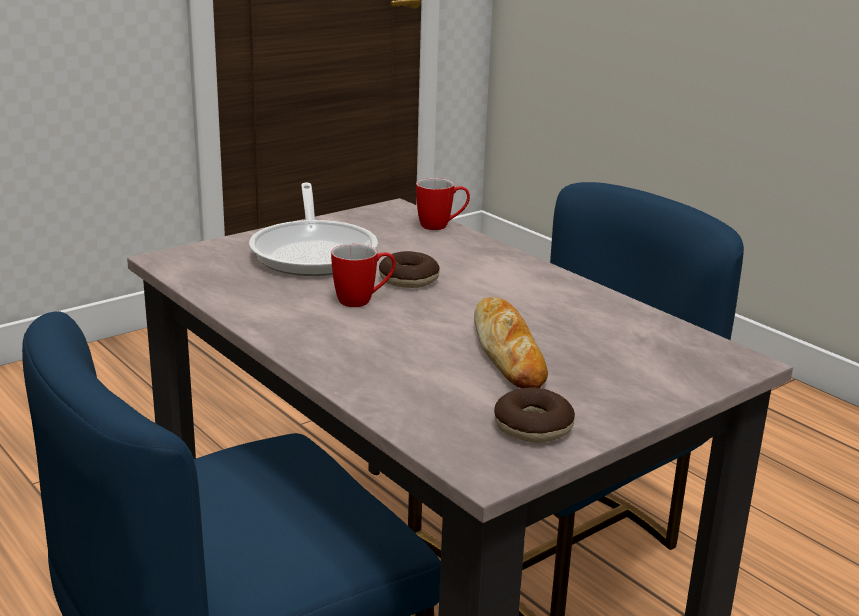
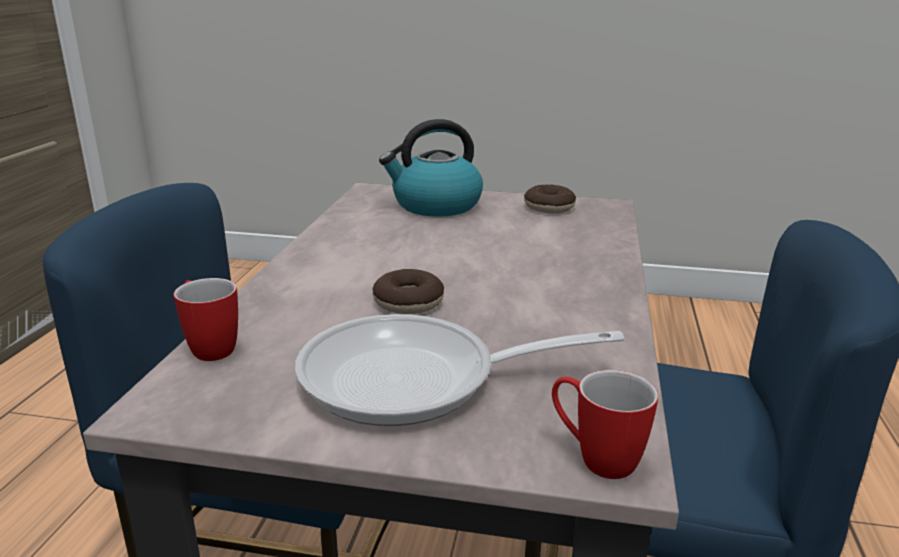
camera: 130 degrees left, 0 degrees up
(314, 251) = (416, 380): frying pan -> frying pan turned 135 degrees counterclockwise
(363, 300) = (490, 301): mug -> mug (594, 458)
(508, 351) = (473, 234): bread -> none
(629, 370) = (435, 205): none -> kettle

